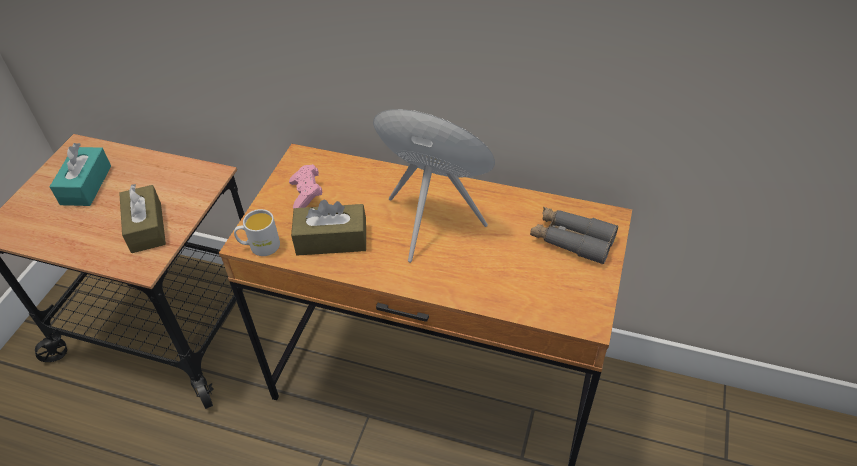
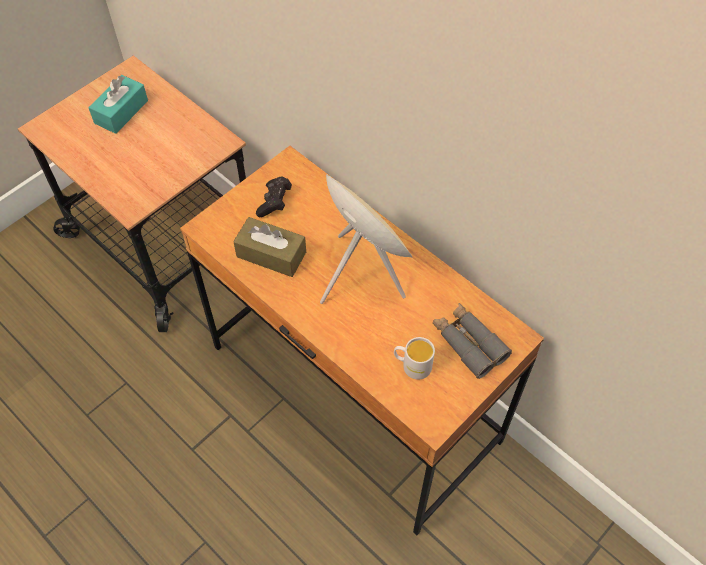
camera: 25 degrees right, 10 degrees up
(146, 227) = (148, 172): brown tissue box -> none
(259, 246) = (213, 236): white mug -> white mug (412, 365)
(307, 194) = (274, 202): pink game controller -> black game controller

